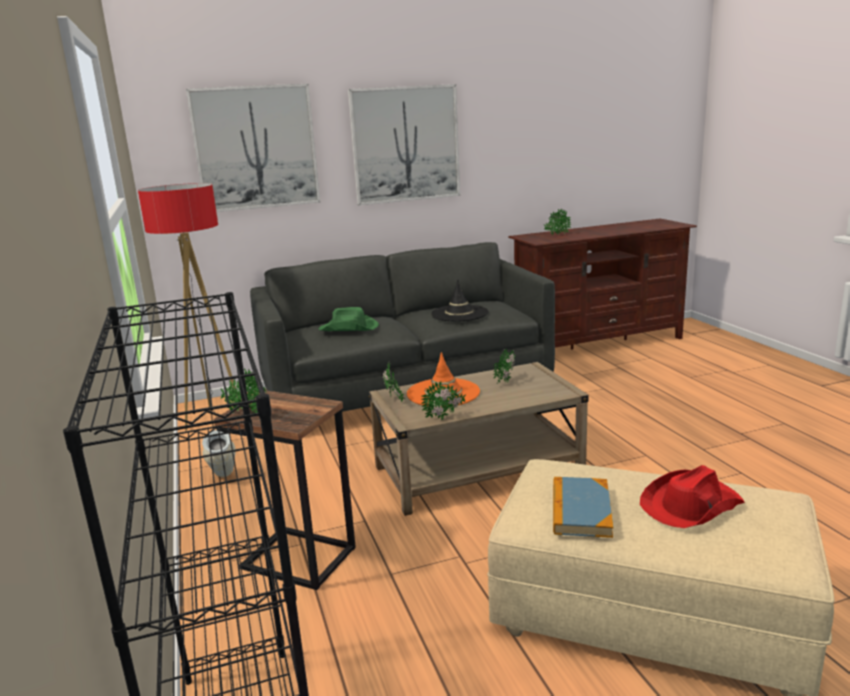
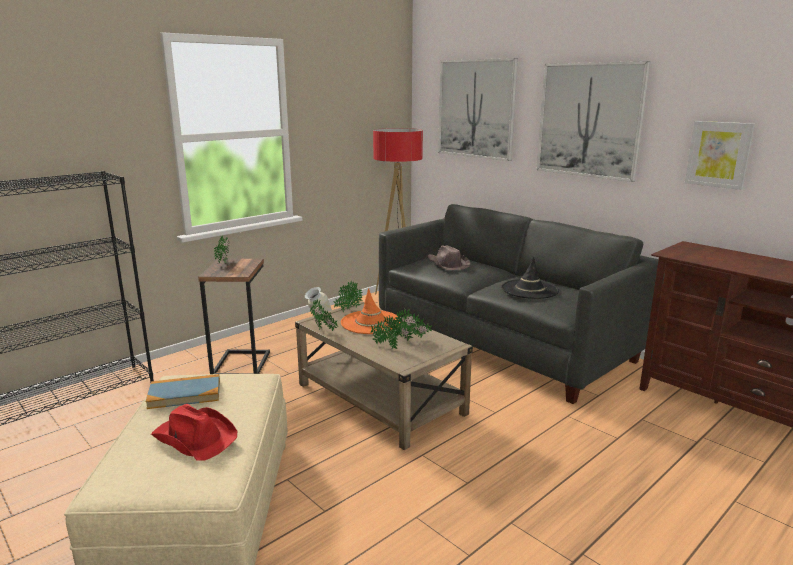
camera: 65 degrees right, 0 degrees up
(349, 328) = (447, 264): green hat -> brown hat
(519, 159) = (719, 154): none -> picture
(556, 235) = (716, 256): potted plant -> potted plant (386, 346)

